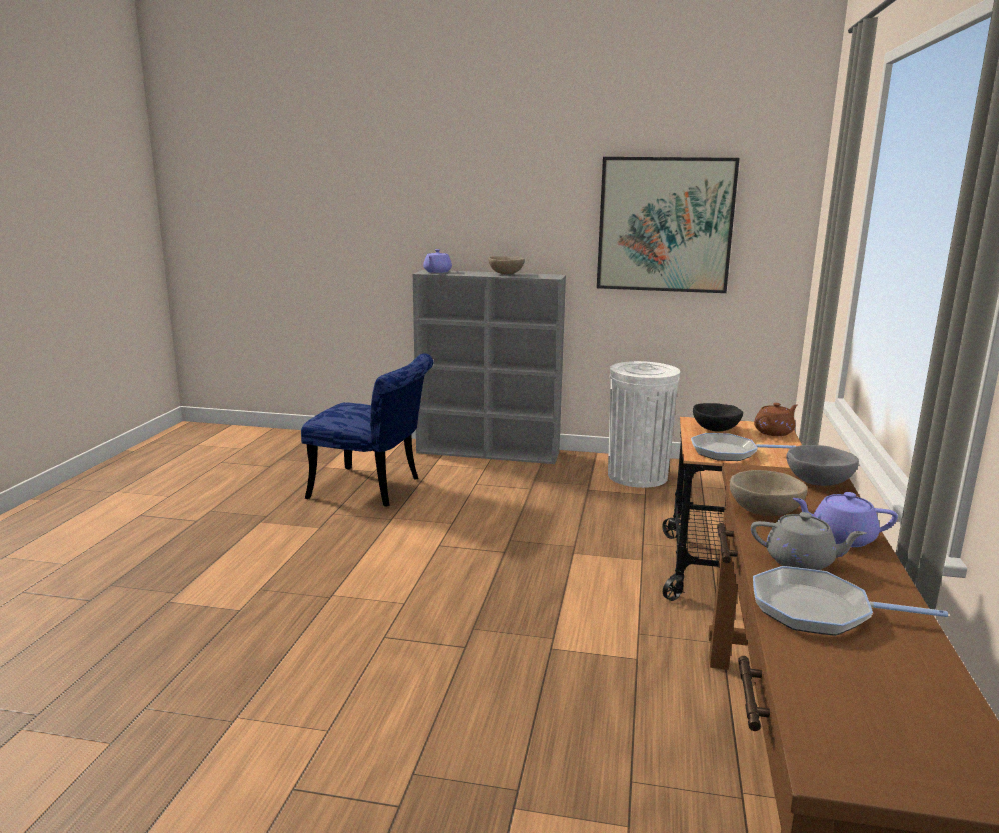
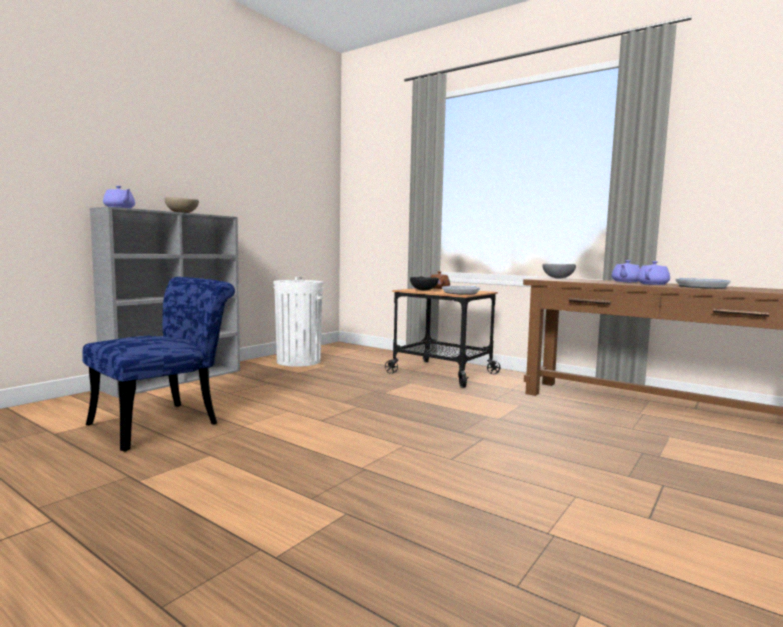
camera: 65 degrees left, 10 degrees down
(665, 225) = (273, 185): picture -> none
(765, 511) = (594, 281): beige bowl -> none
(801, 561) = (653, 284): grey teapot -> purple teapot

